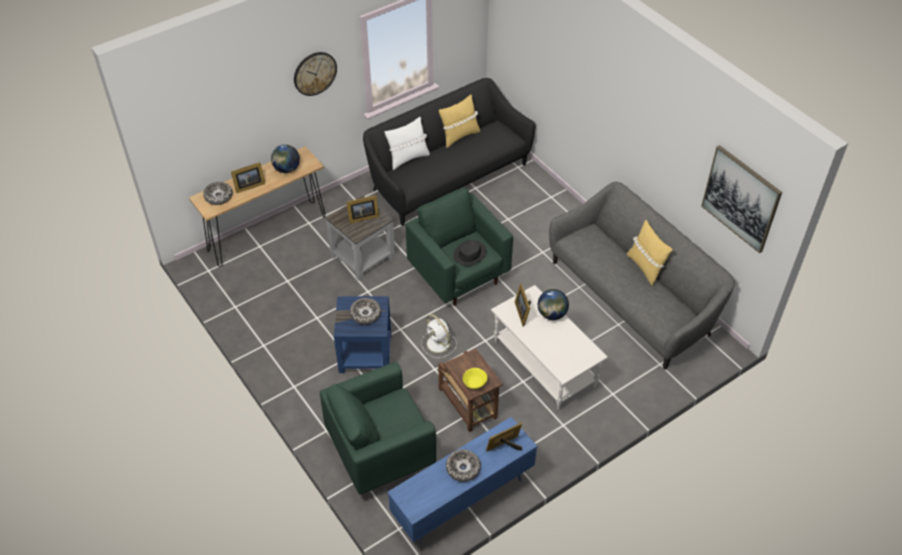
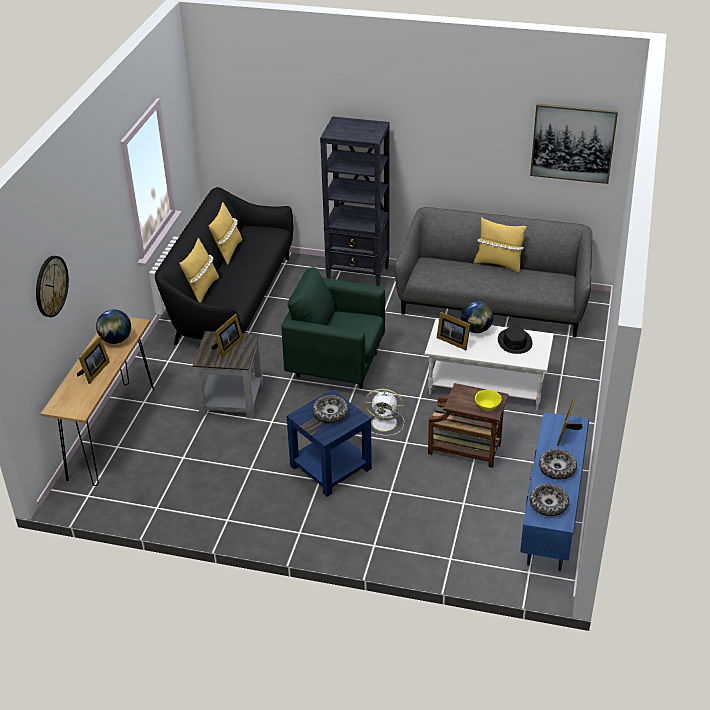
camera: 40 degrees left, 10 degrees down
(218, 196) = (74, 396): bowl -> bowl (548, 504)
(315, 73) = (103, 219): wall clock -> wall clock (51, 286)
(380, 452) = (441, 529): green armchair -> none
(407, 158) = (202, 289): white pillow -> yellow pillow
(470, 254) = (354, 326): black hat -> black hat (515, 342)
(559, 210) = (358, 276): none -> black bookcase

